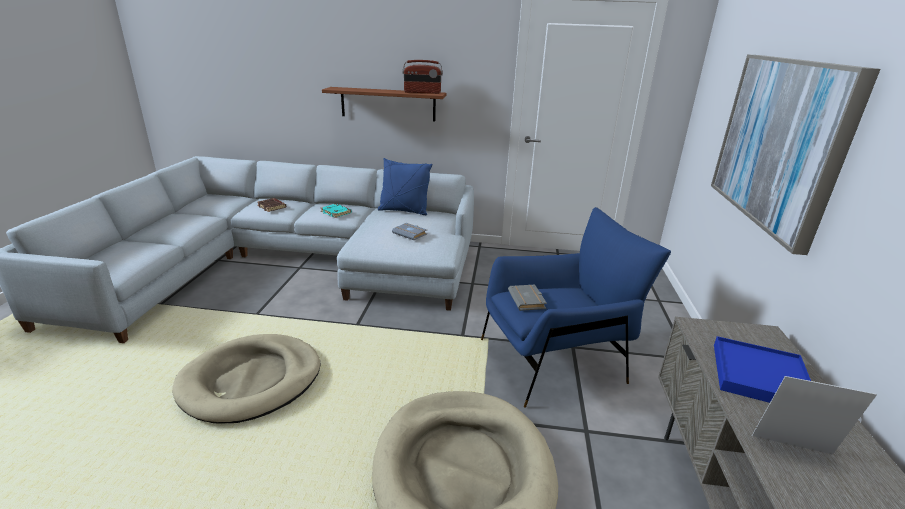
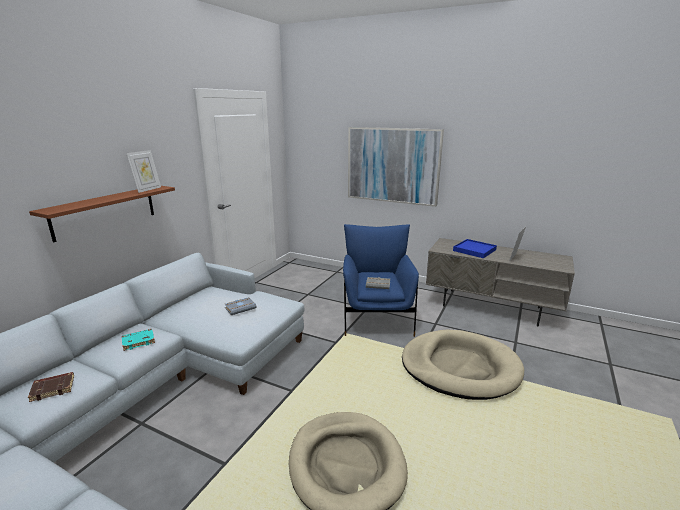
camera: 70 degrees left, 5 degrees down
(404, 211) = (181, 305): blue pillow -> none
(422, 92) = (147, 189): radio -> picture frame

